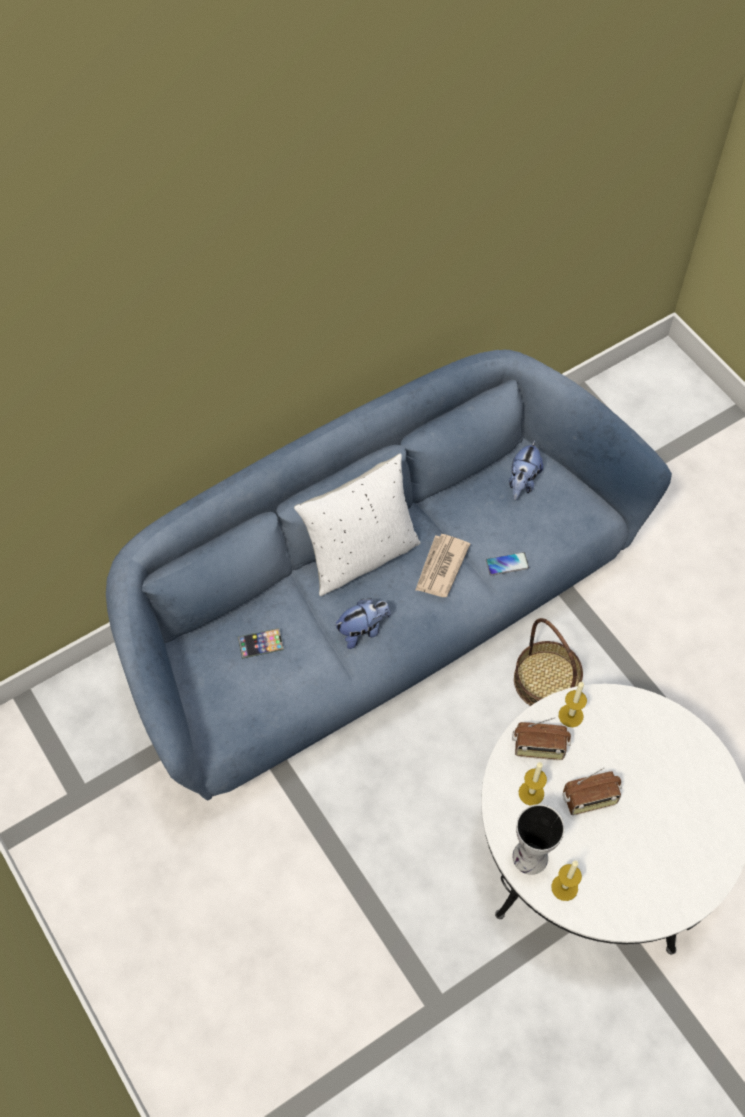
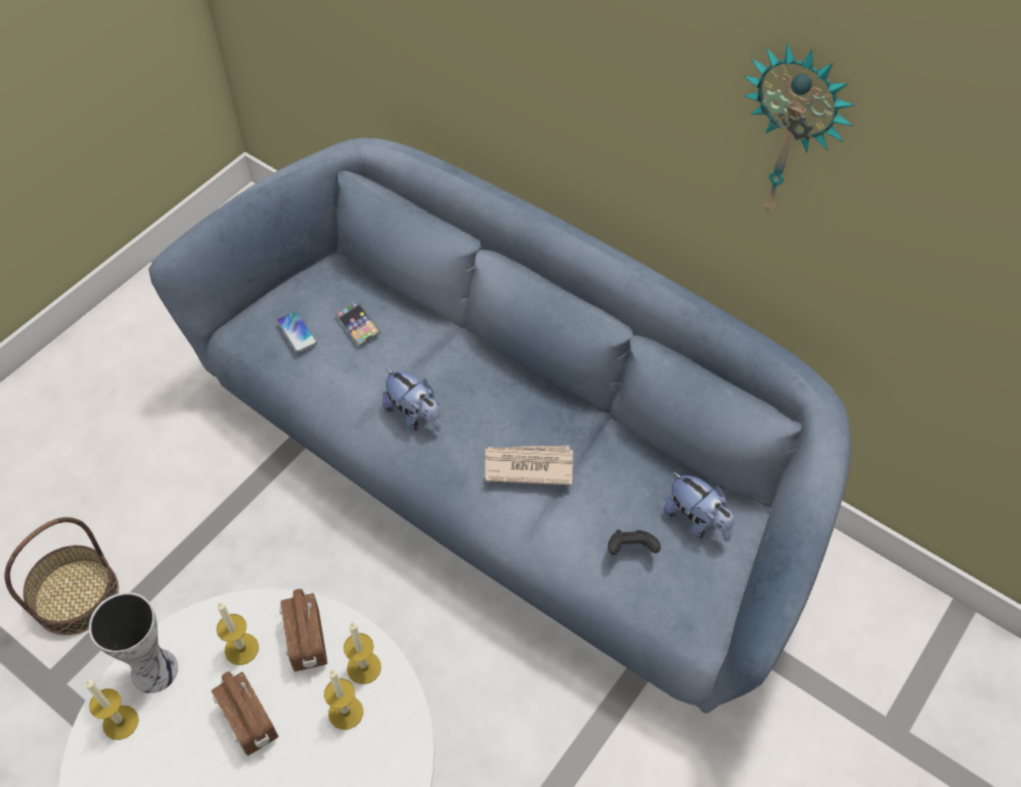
camera: 70 degrees right, 5 degrees down
(360, 555) = (509, 380): white pillow -> none
(415, 248) = (792, 132): none -> wall clock
(507, 564) = (567, 539): phone -> phone (297, 332)
(522, 482) = (696, 521): plush toy -> plush toy turned 135 degrees counterclockwise
(530, 528) = (631, 550): none -> black game controller
(546, 680) = (496, 688): basket -> basket (76, 595)
(600, 735) = (345, 712): none -> candle

